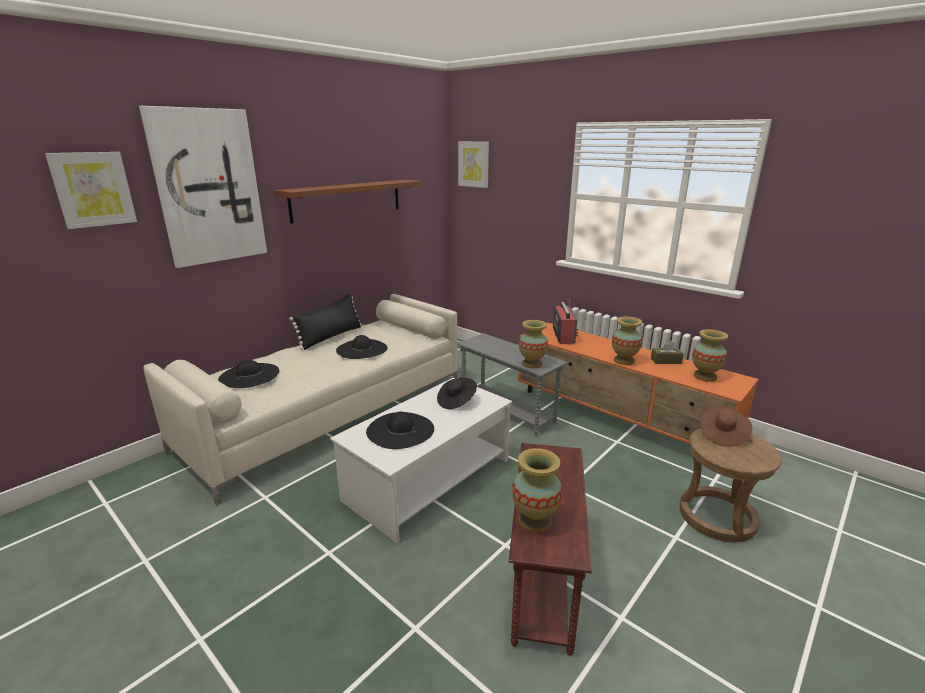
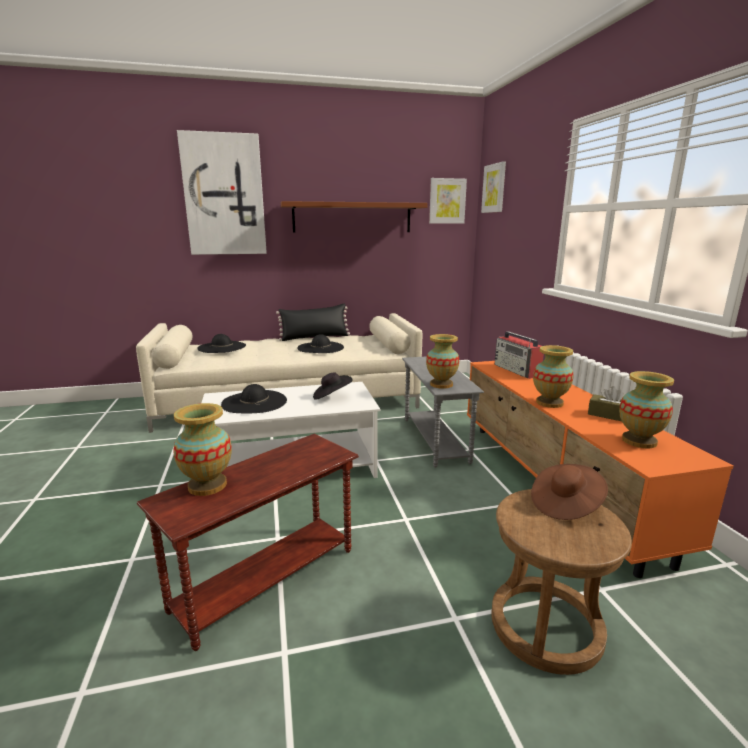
camera: 35 degrees right, 5 degrees down
(93, 189) = (141, 190): picture -> picture (447, 201)
(563, 336) = (517, 370): radio -> radio turned 120 degrees clockwise

